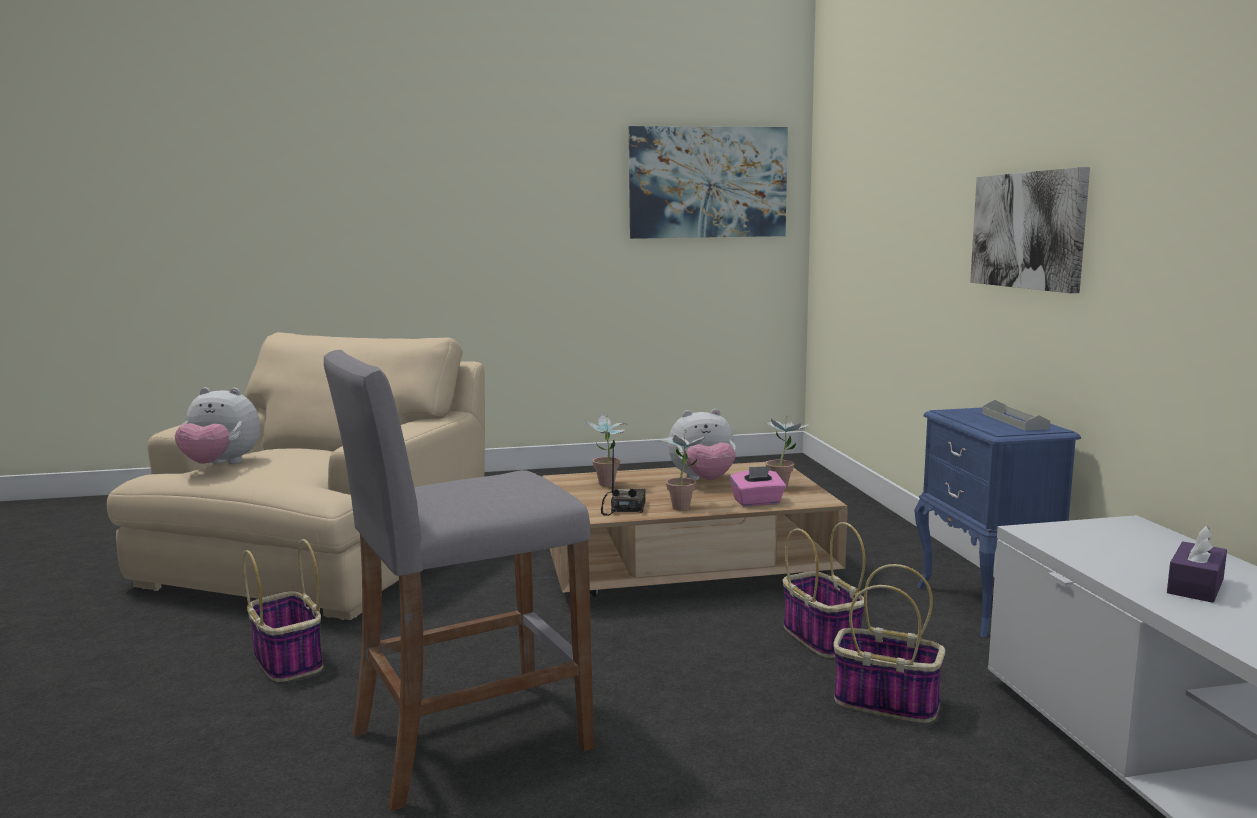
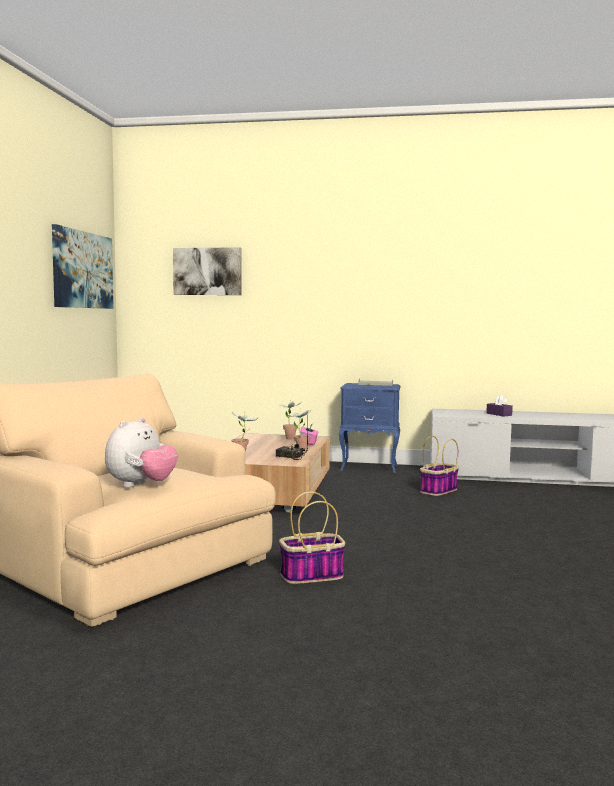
camera: 70 degrees left, 5 degrees down
(469, 740) = (435, 545): grey stool -> none
(703, 481) = (261, 444): plush toy -> none
(820, 637) = (377, 488): basket -> none
(1028, 230) = (352, 306): picture -> picture (207, 271)

